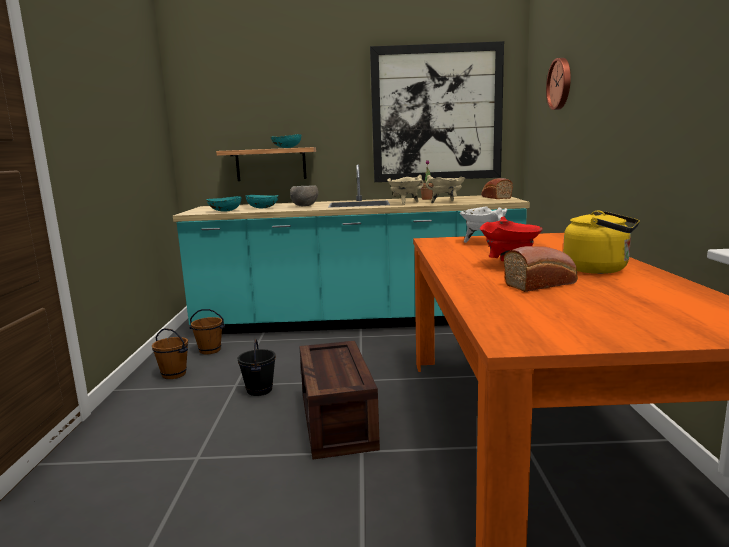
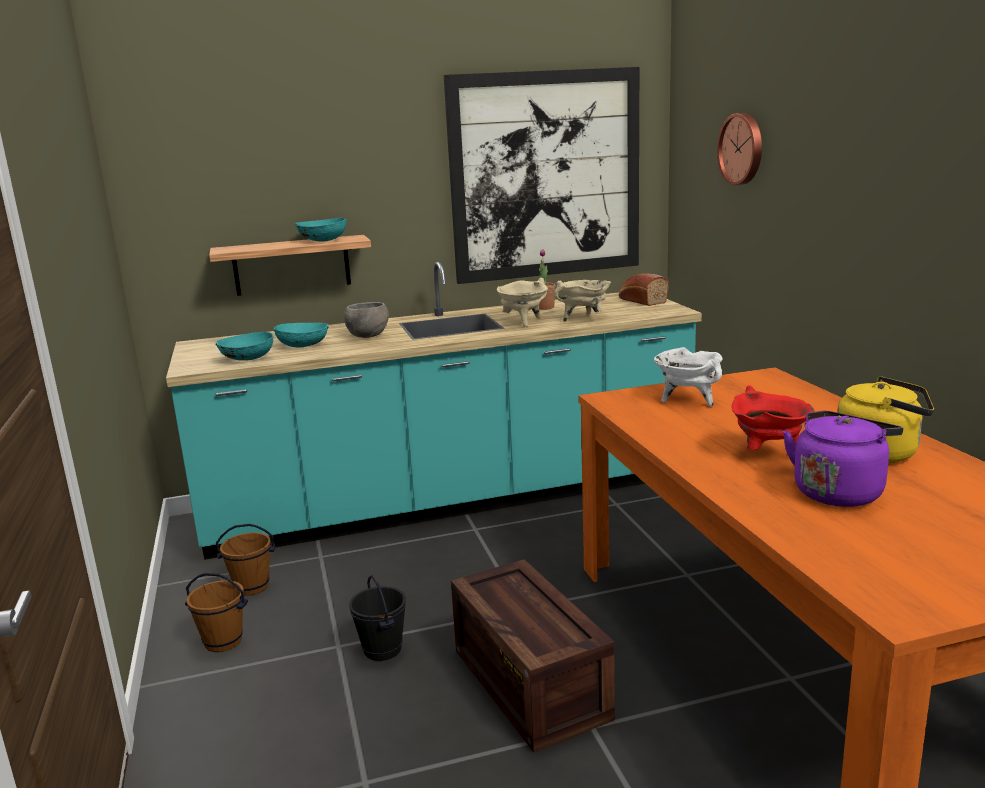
camera: 15 degrees left, 5 degrees up
(542, 284) = (839, 491): bread -> purple kettle

